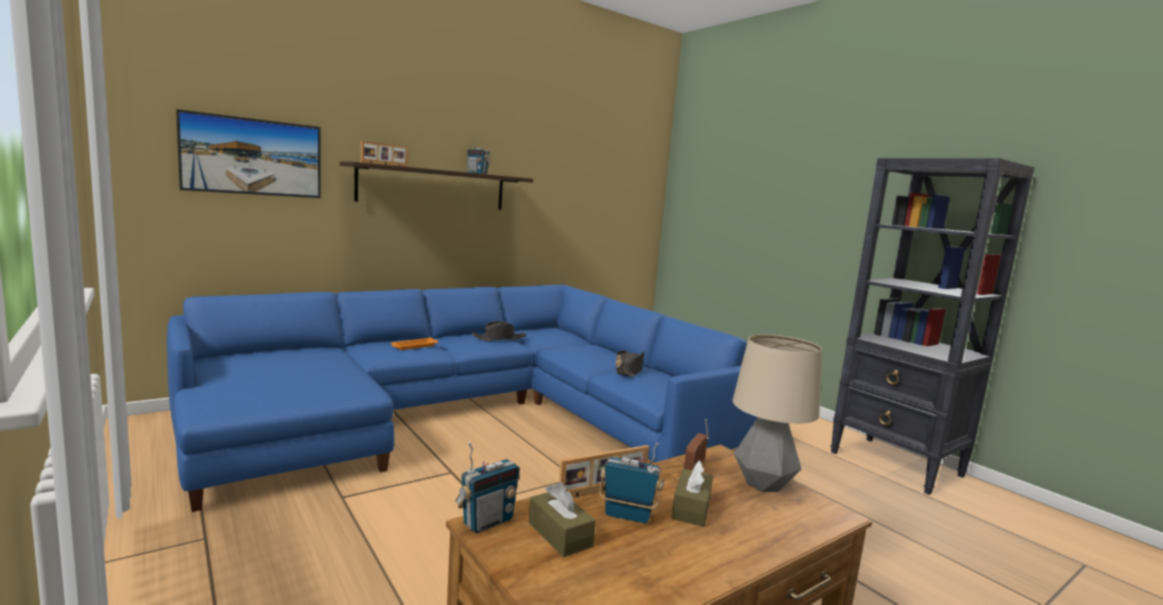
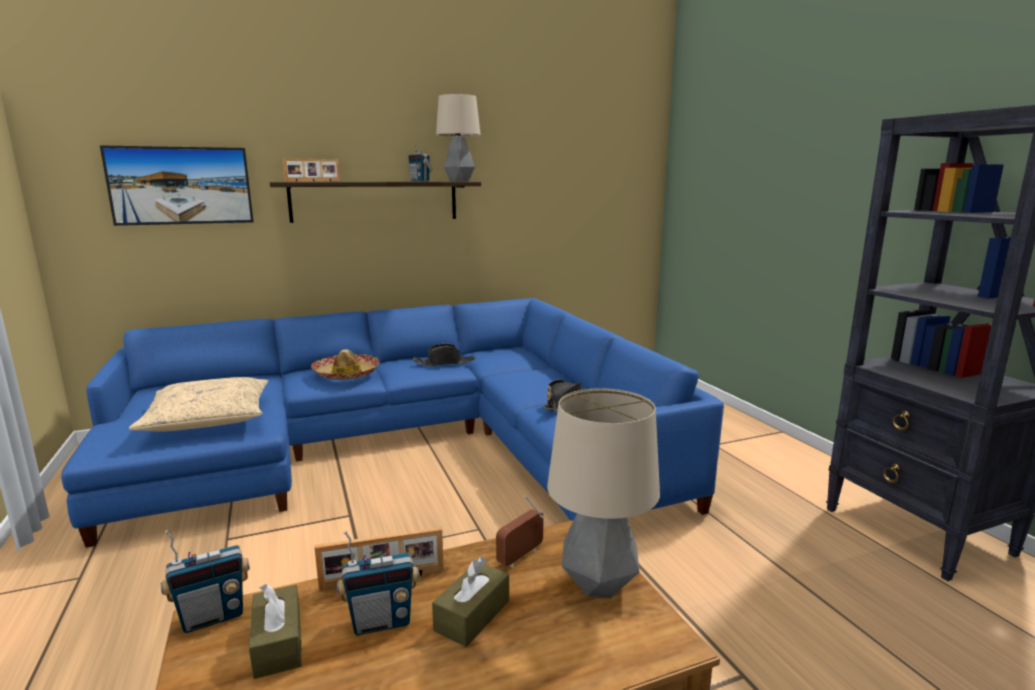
camera: 15 degrees right, 5 degrees up
(307, 382) = (208, 418): none -> beige pillow
(413, 346) = (346, 374): orange tray -> hat
(512, 176) = (459, 181): none -> table lamp
(627, 516) = (381, 622): radio -> radio turned 135 degrees clockwise

